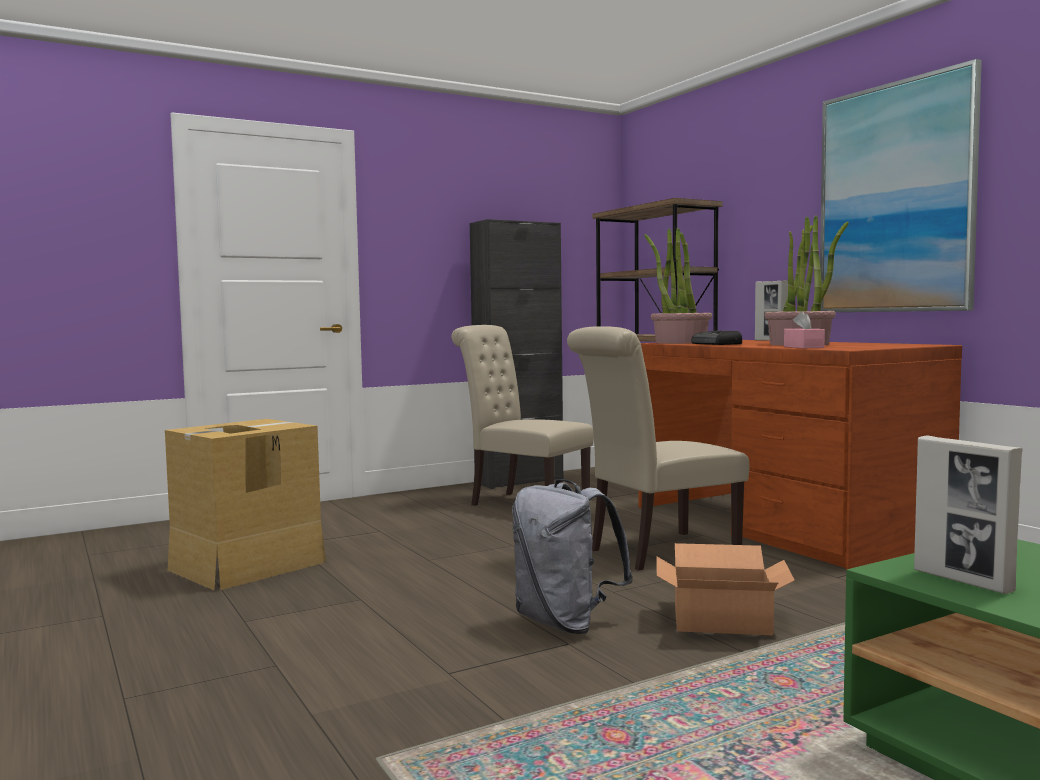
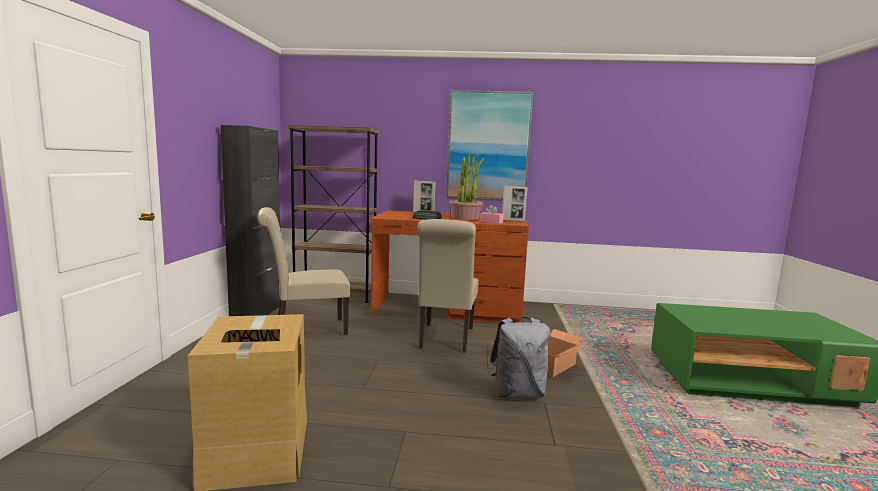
camera: 55 degrees left, 5 degrees up
(680, 342) = (393, 216): potted plant -> none
(963, 581) = (717, 325): picture frame -> picture frame (513, 220)

